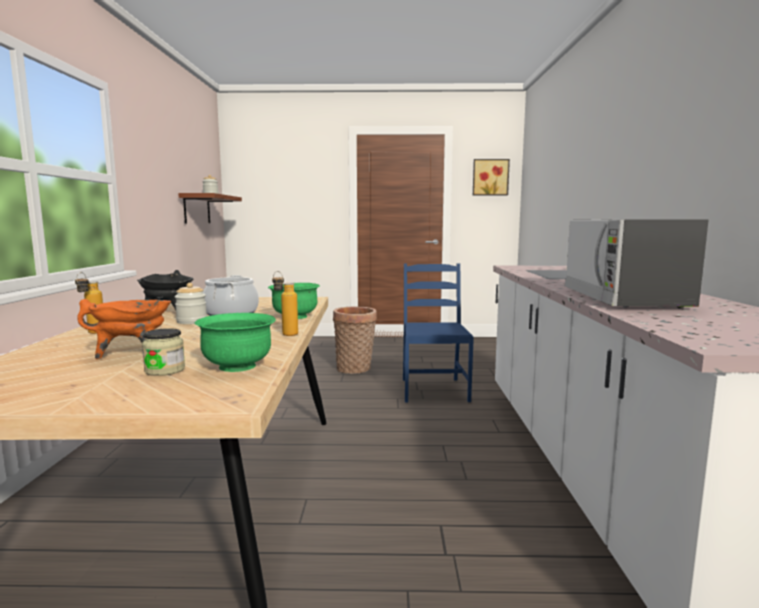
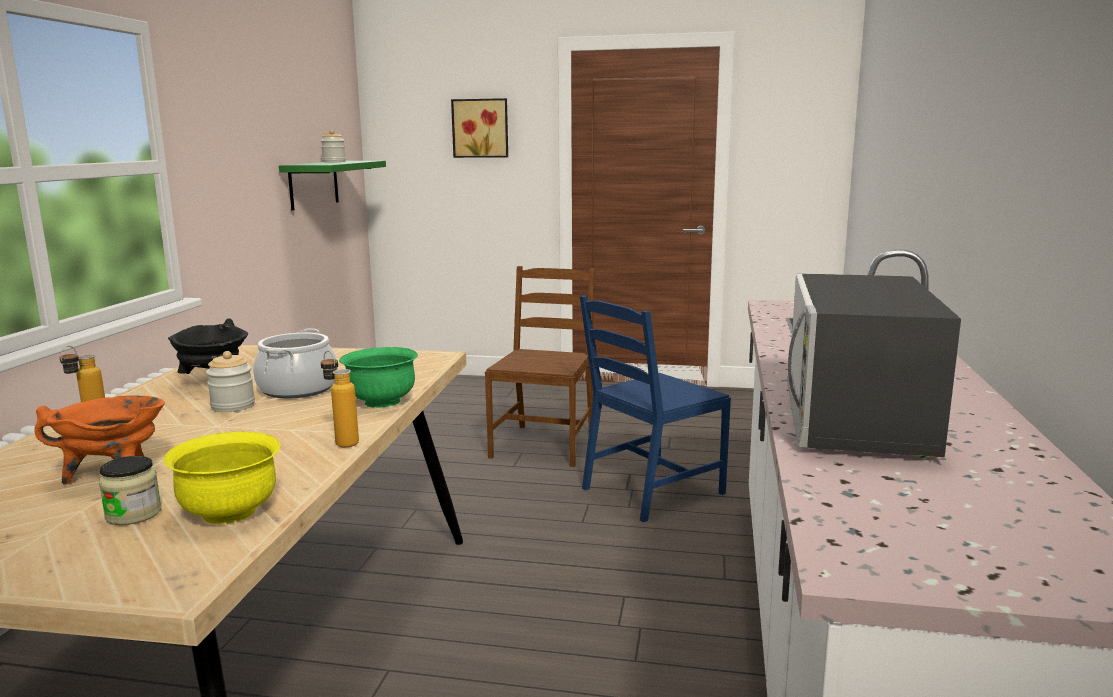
camera: 10 degrees right, 5 degrees up
(197, 209) = (313, 184): brown shelf -> green shelf
(238, 366) = (230, 513): green bowl -> yellow bowl
(355, 369) = (544, 444): basket -> brown chair
(433, 389) = (651, 491): blue chair -> blue chair turned 135 degrees counterclockwise
(490, 177) = (798, 120): picture -> picture (481, 128)

